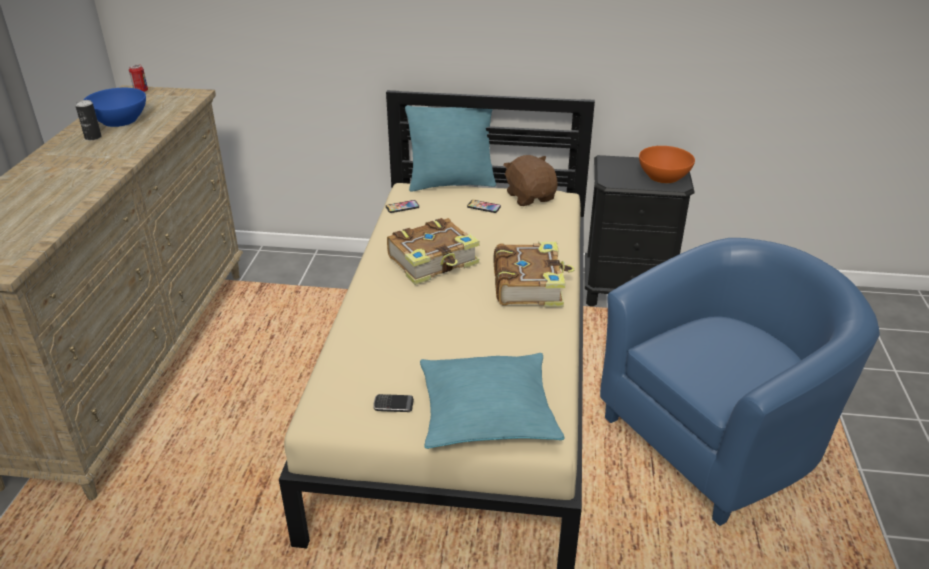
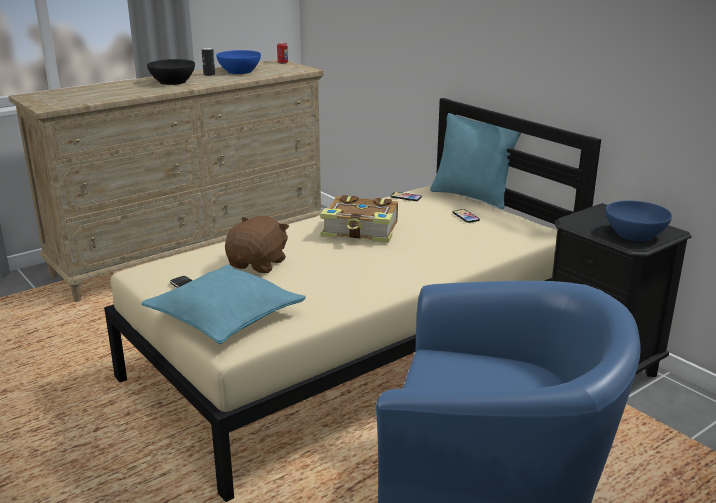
camera: 45 degrees right, 10 degrees down
(73, 164) = (173, 82): none -> black bowl
(529, 285) = (399, 269): book -> none
(530, 197) = (518, 224): brown plush toy -> brown plush toy (258, 264)
(664, 176) = (635, 234): orange bowl -> blue bowl

